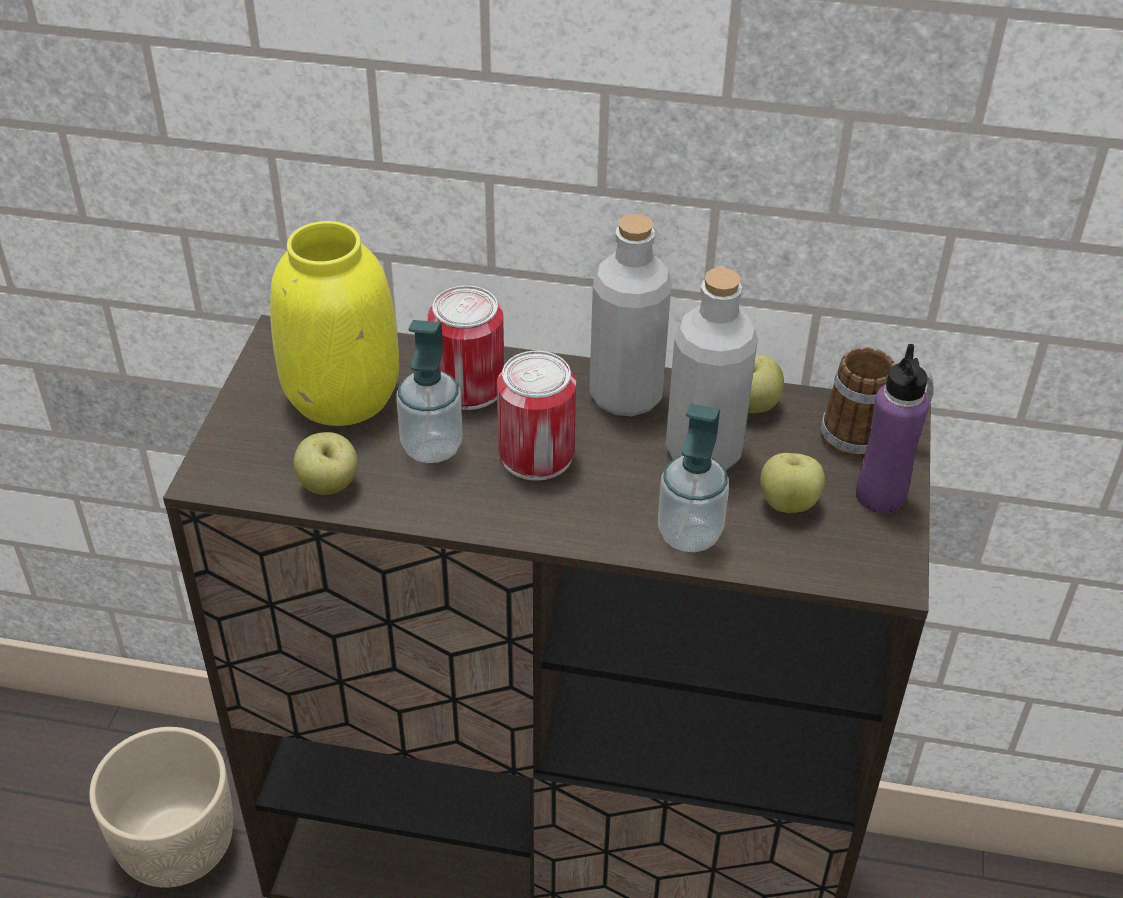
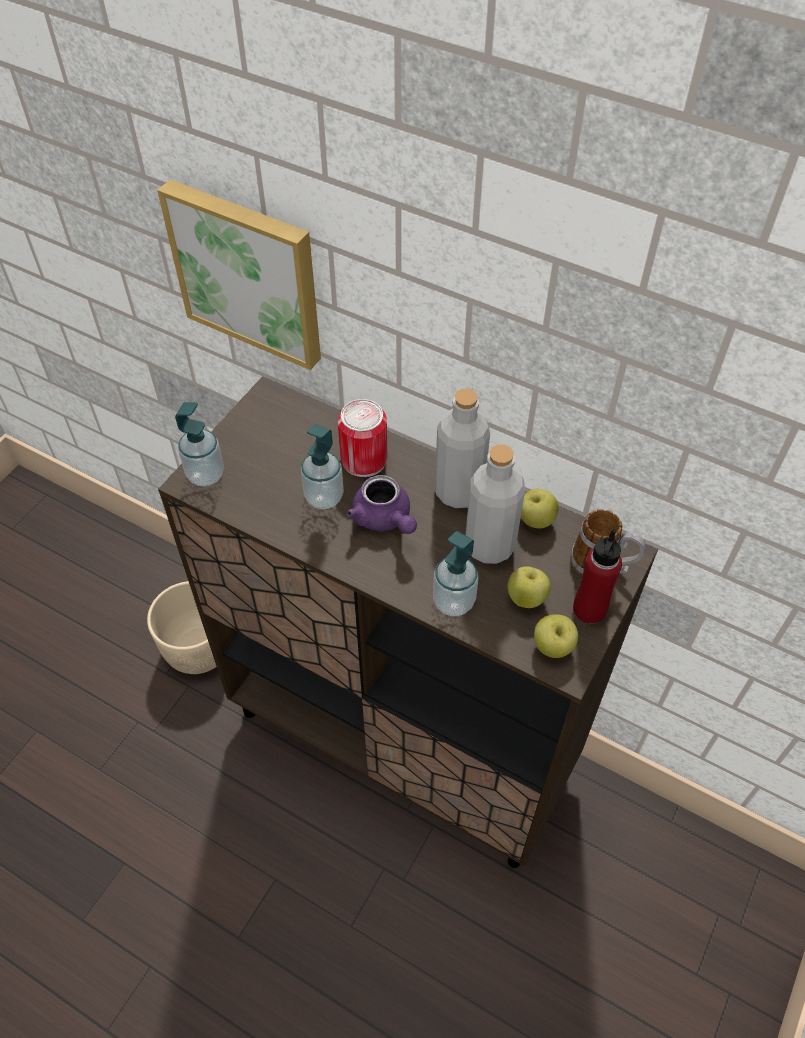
camera: 20 degrees right, 10 degrees up
(230, 142) = (248, 272): none -> picture
(232, 460) = (205, 474): none -> soap dispenser
(329, 486) = (253, 507): apple -> apple (553, 647)
(344, 395) = (287, 446): yellow vase -> none
(536, 455) = (384, 519): can -> purple teapot
(880, 496) = (589, 609): purple bottle -> red bottle

